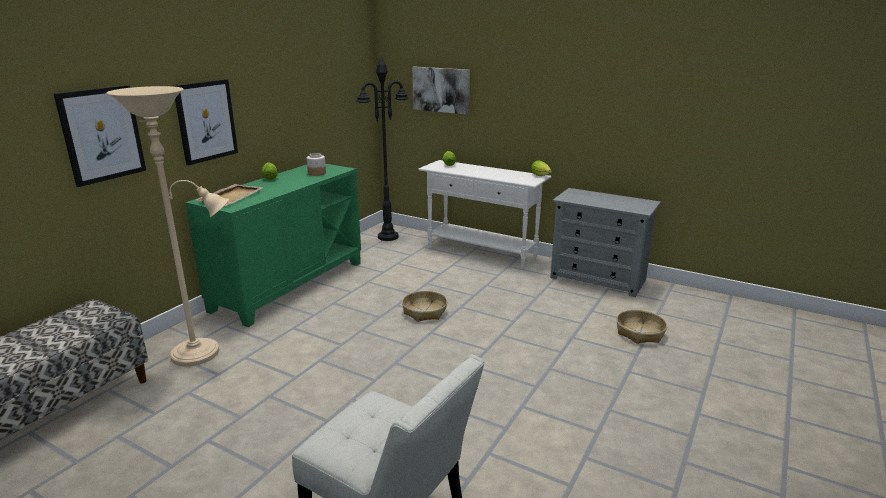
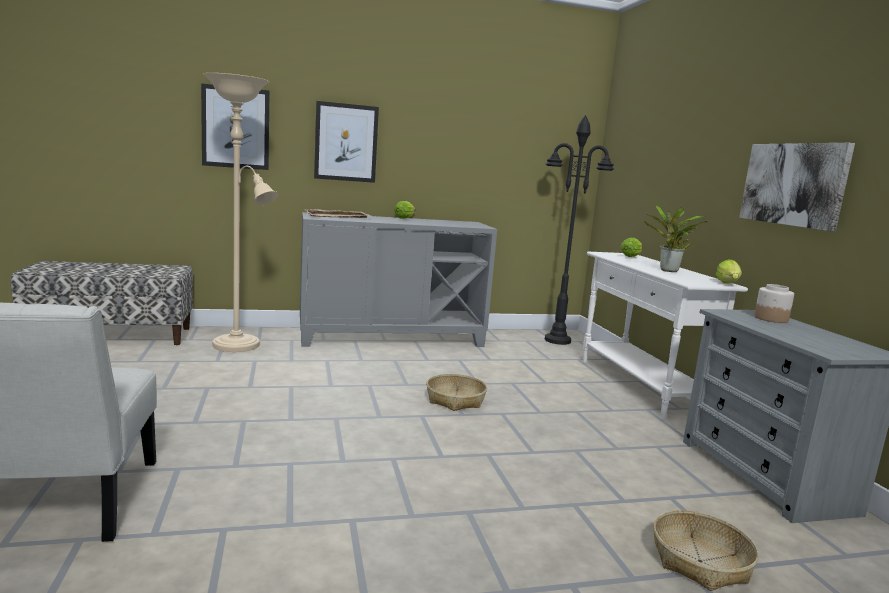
camera: 45 degrees right, 10 degrees down
(289, 285) = (391, 337): green cabinet -> grey cabinet
(316, 173) = (450, 223): jar -> jar (770, 319)
(441, 90) = (652, 160): picture -> picture (793, 184)
(498, 174) = (668, 271): none -> potted plant

